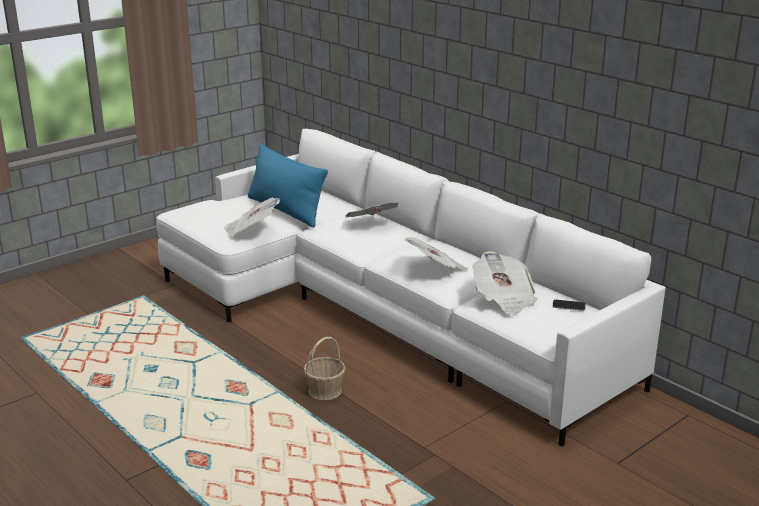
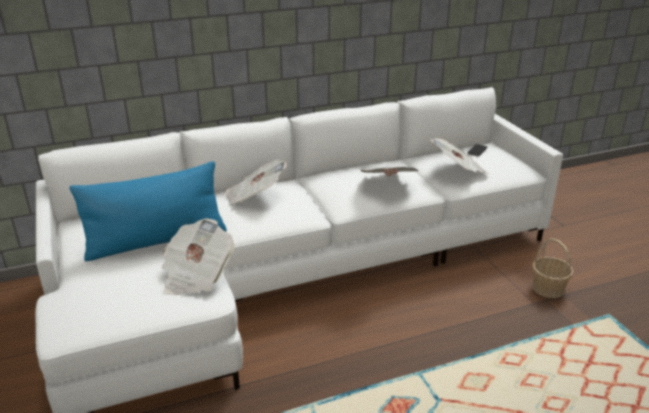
camera: 70 degrees left, 5 degrees up
(325, 390) = (426, 340): basket -> basket (548, 288)

